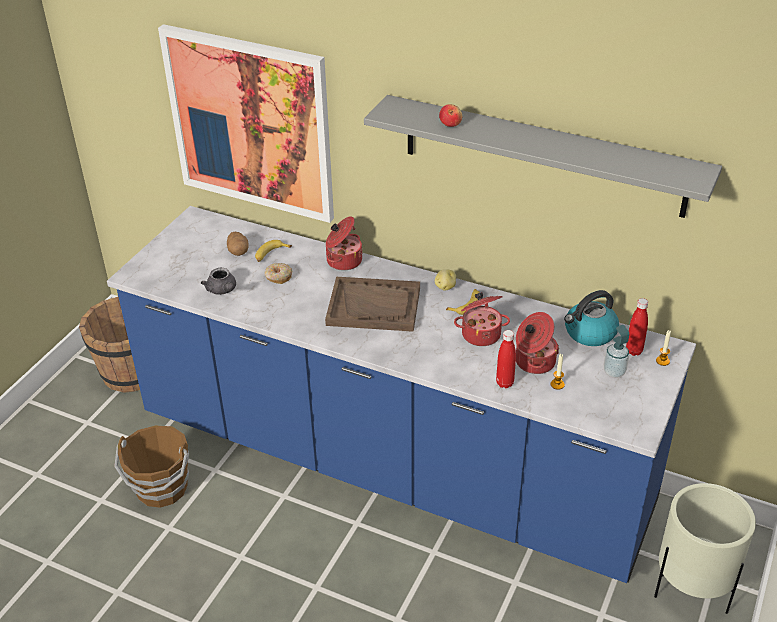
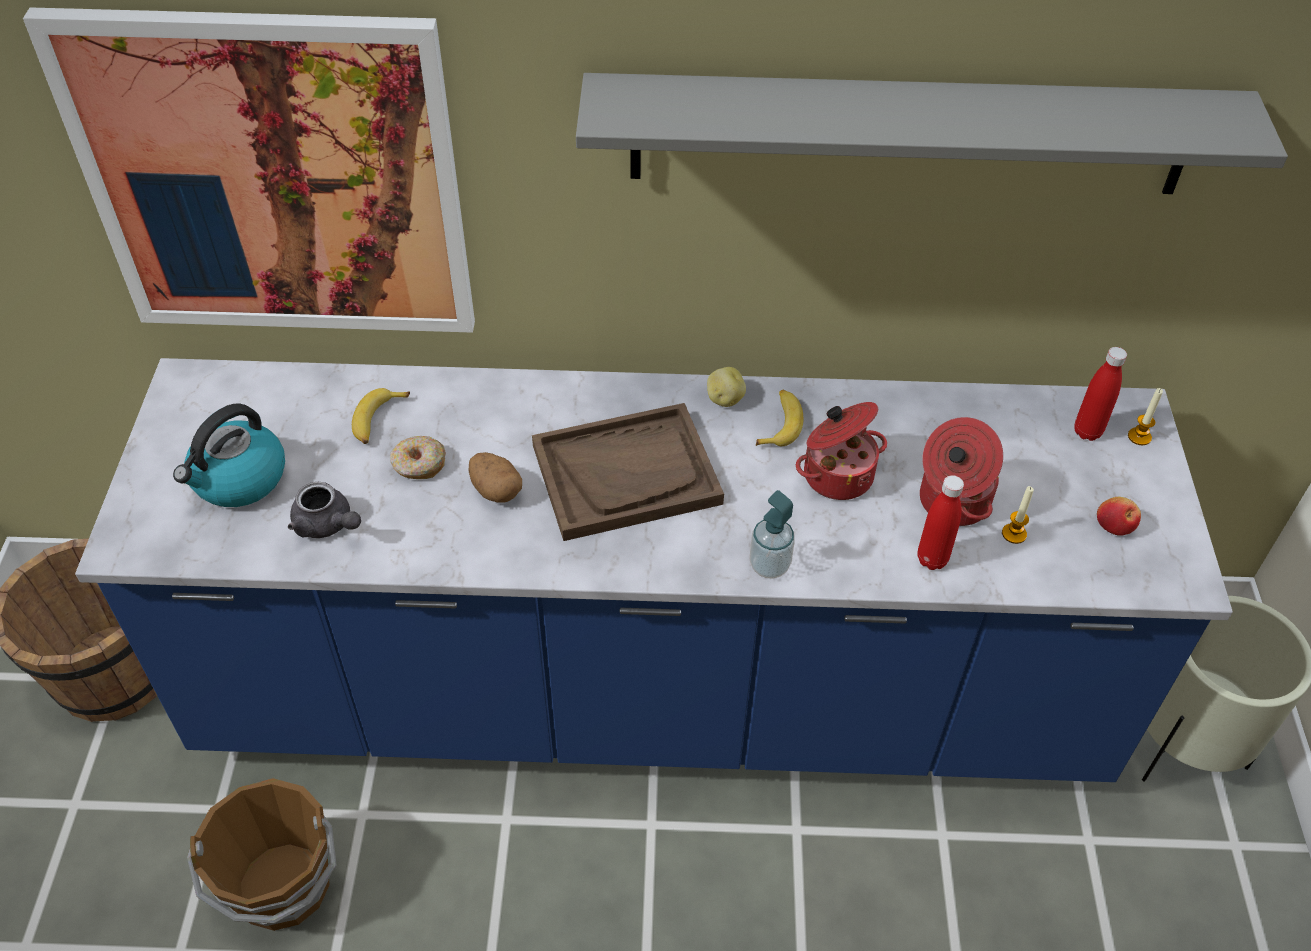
camera: 25 degrees left, 10 degrees up
(238, 251) = (311, 431): potato -> potato (496, 490)
(343, 260) = (518, 396): cooking pot -> none
(450, 124) = (749, 111): apple -> apple (1114, 525)
(589, 333) = (1003, 419): kettle -> kettle (238, 479)
(614, 372) = (1083, 480): soap dispenser -> soap dispenser (769, 565)

